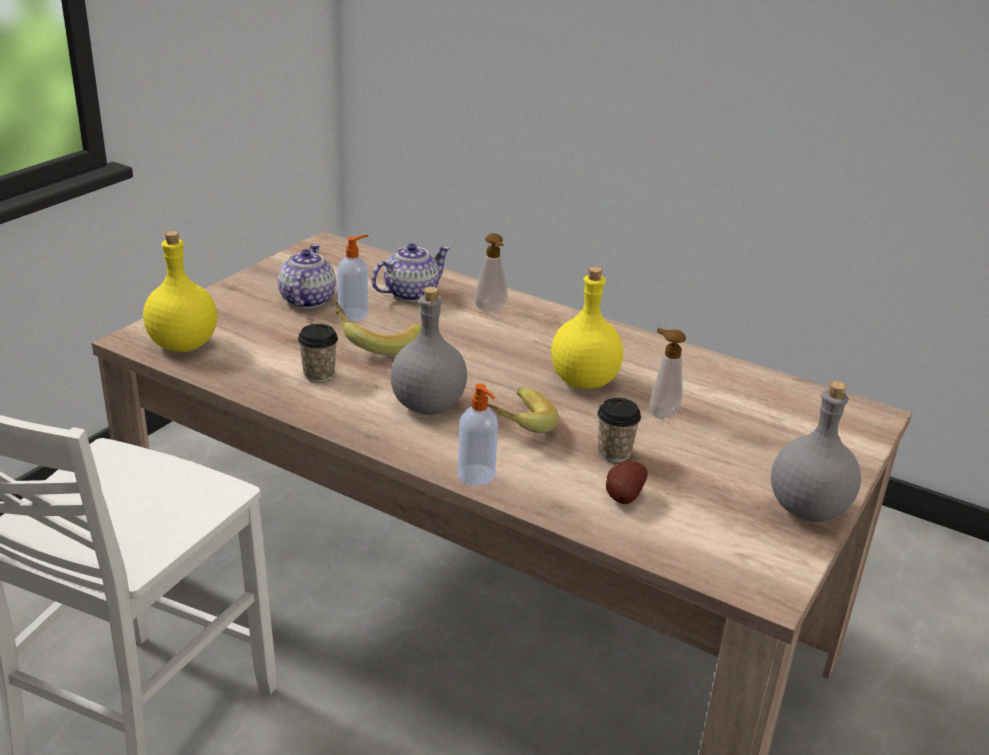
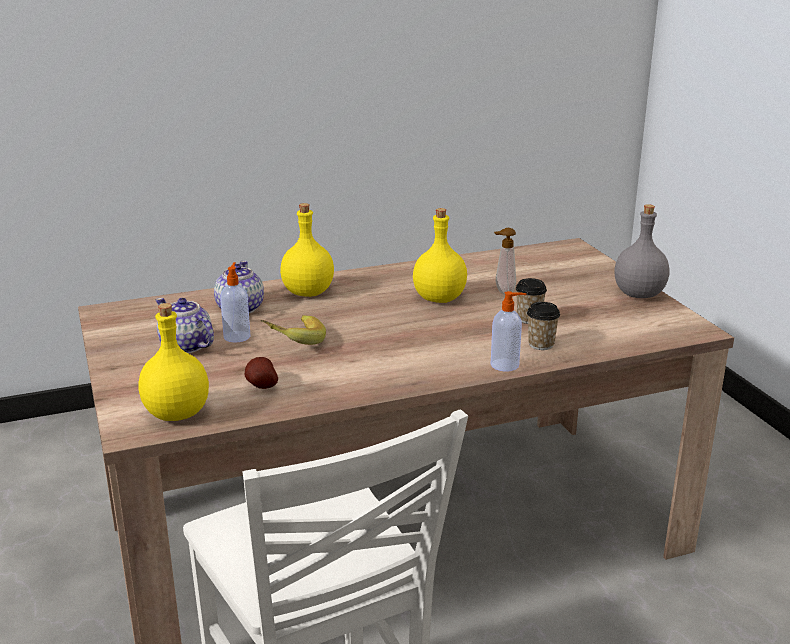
camera: 50 degrees left, 5 degrees down
(319, 375) = (307, 375): cup -> cup (541, 344)
(429, 406) = (404, 352): grey bottle -> none
(491, 310) = (307, 292): soap dispenser -> yellow bottle
(515, 426) = (464, 335): banana -> none
(622, 497) = (576, 333): potato -> potato (260, 386)

